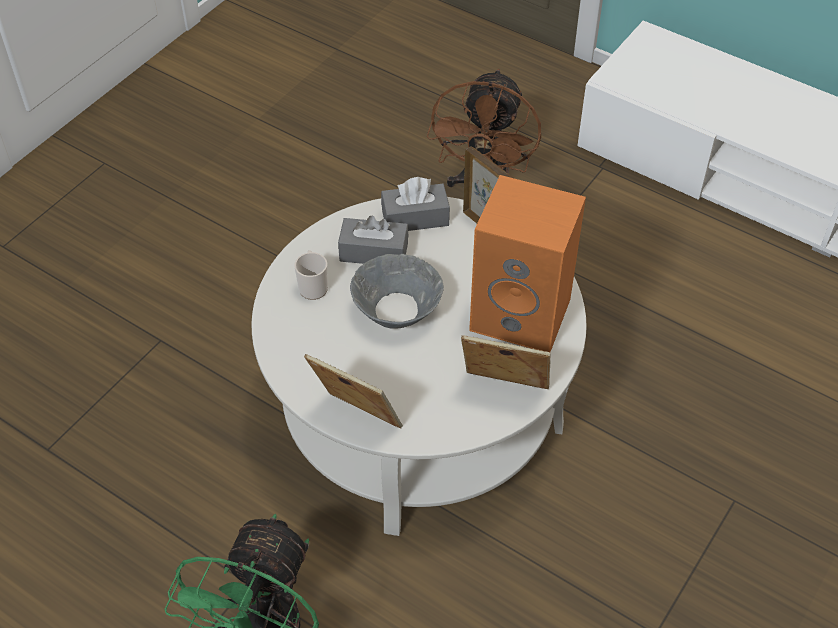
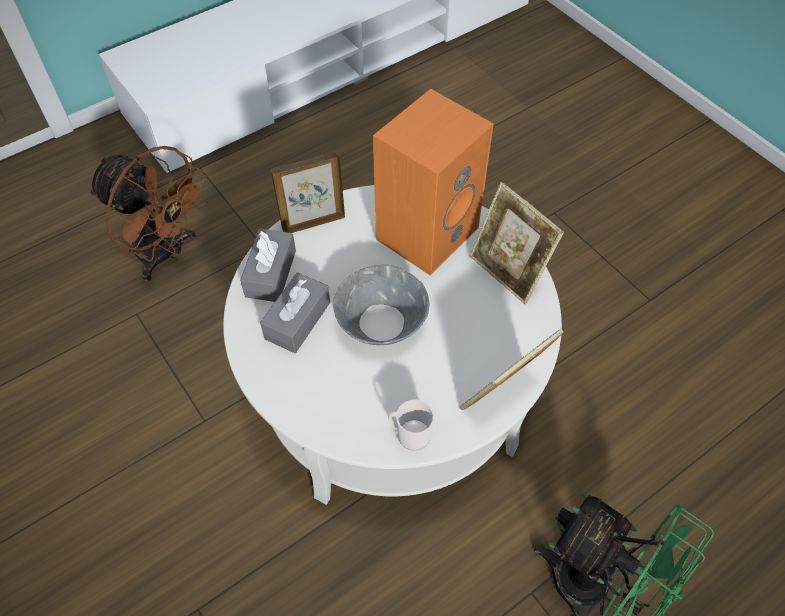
camera: 70 degrees left, 5 degrees up
(313, 286) = (317, 386): mug -> mug (410, 434)
(503, 391) = (507, 272): picture frame -> picture frame turned 75 degrees counterclockwise

